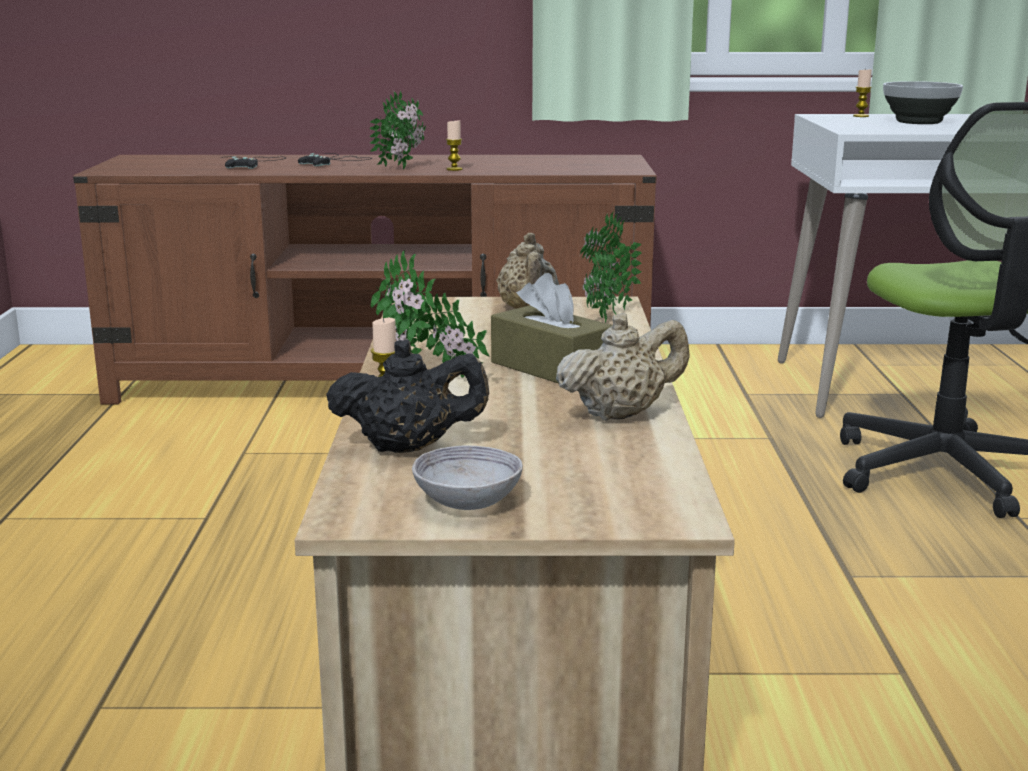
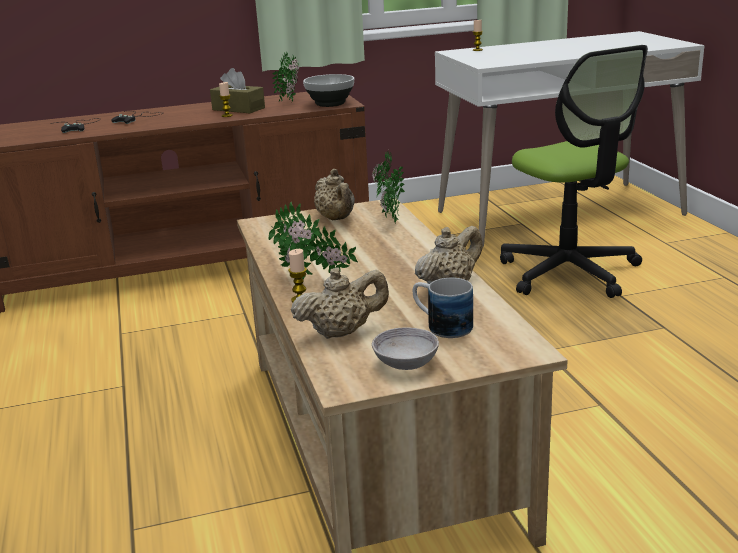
camera: 15 degrees left, 5 degrees up
(404, 168) = (191, 118): potted plant -> potted plant (290, 101)
(409, 448) = (342, 332): black teapot -> beige teapot
(551, 368) = (383, 260): brown tissue box -> brown tissue box (238, 109)
(566, 462) = (441, 326): none -> mug
(919, 122) = (517, 52): bowl -> bowl (330, 104)

